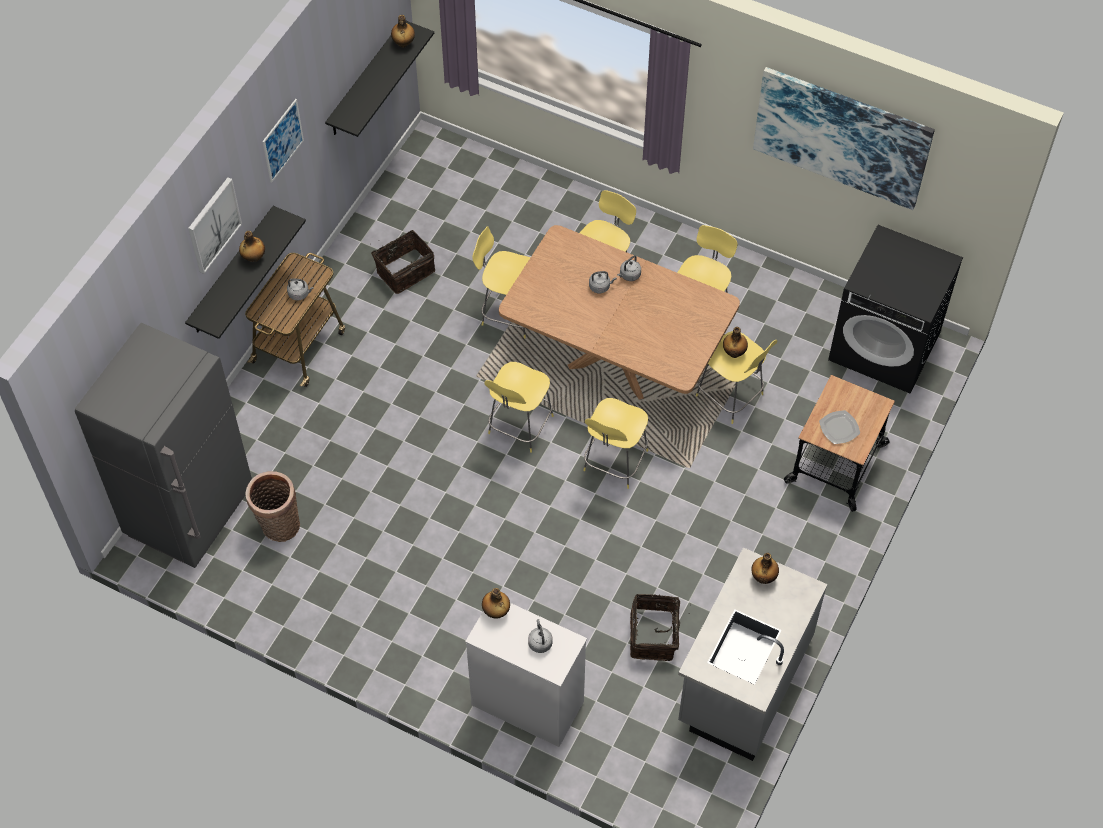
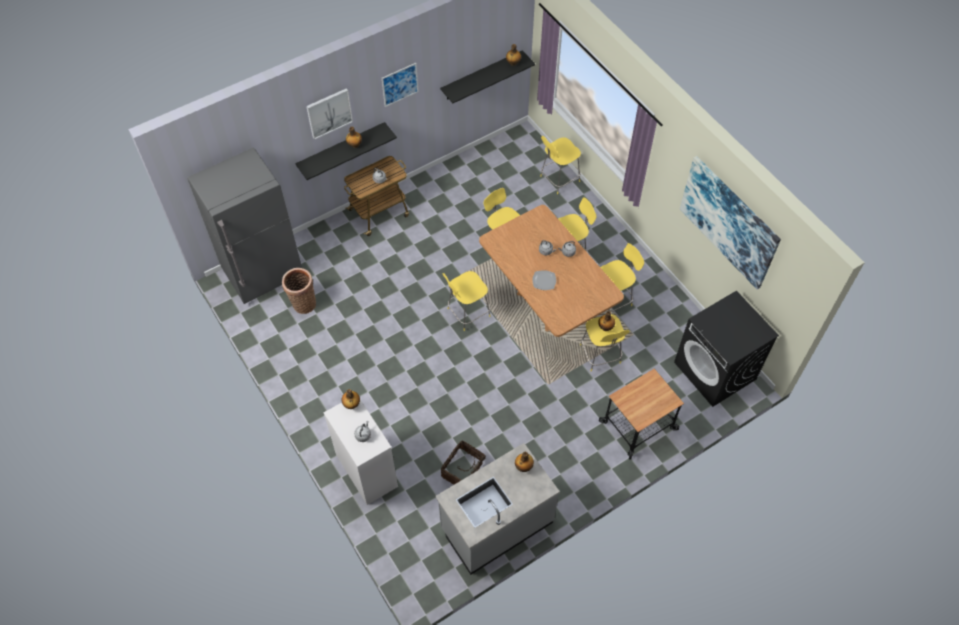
camera: 30 degrees right, 0 degrees up
(404, 270) = (462, 198): basket -> none
(614, 462) = (507, 359): yellow stool -> yellow stool (558, 179)
(839, 428) = (637, 403): plate -> plate (544, 281)

